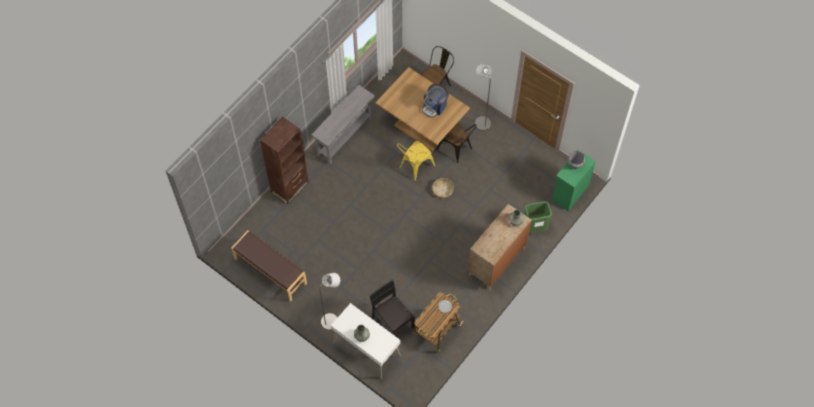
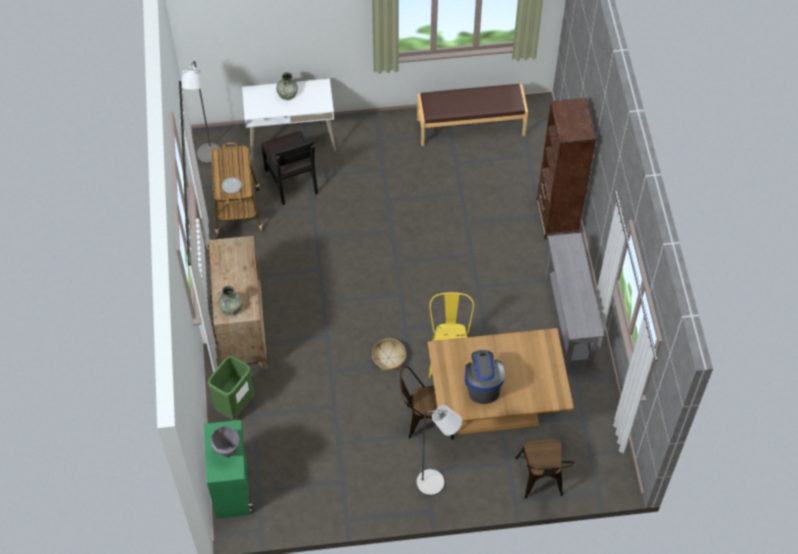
camera: 135 degrees right, 5 degrees down
(332, 319) = (356, 136): grey floor lamp -> grey floor lamp (208, 158)
(392, 323) = (292, 181): black chair -> black chair turned 60 degrees clockwise

